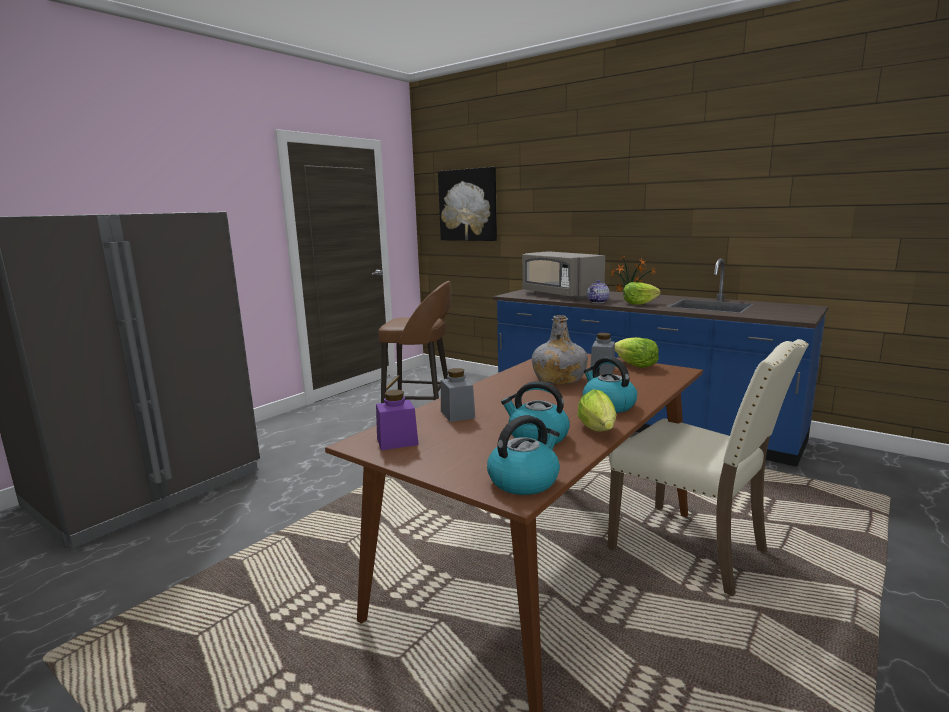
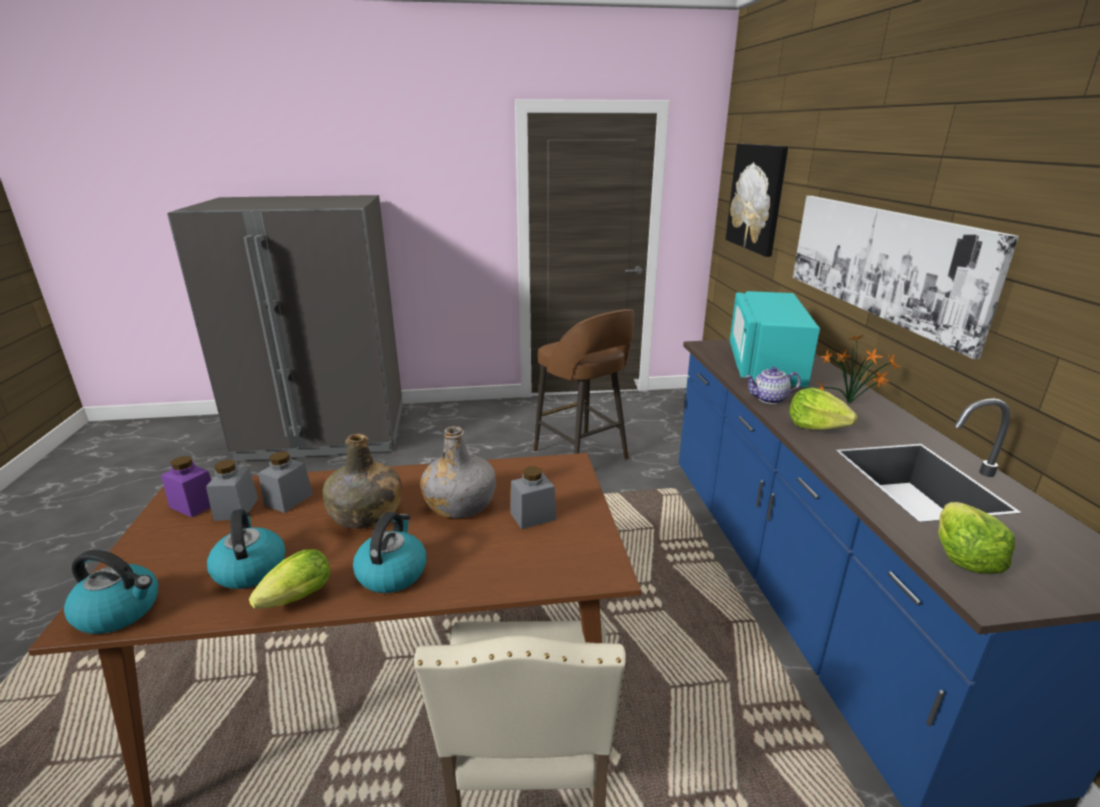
camera: 45 degrees right, 10 degrees up
(437, 430) = (236, 509): none -> grey jar
(525, 400) = (366, 514): none -> green bottle
(560, 295) = (764, 366): grey microwave -> turquoise microwave
(601, 220) = (880, 261): none -> picture
(635, 365) = (586, 530): lettuce -> lettuce (963, 556)

